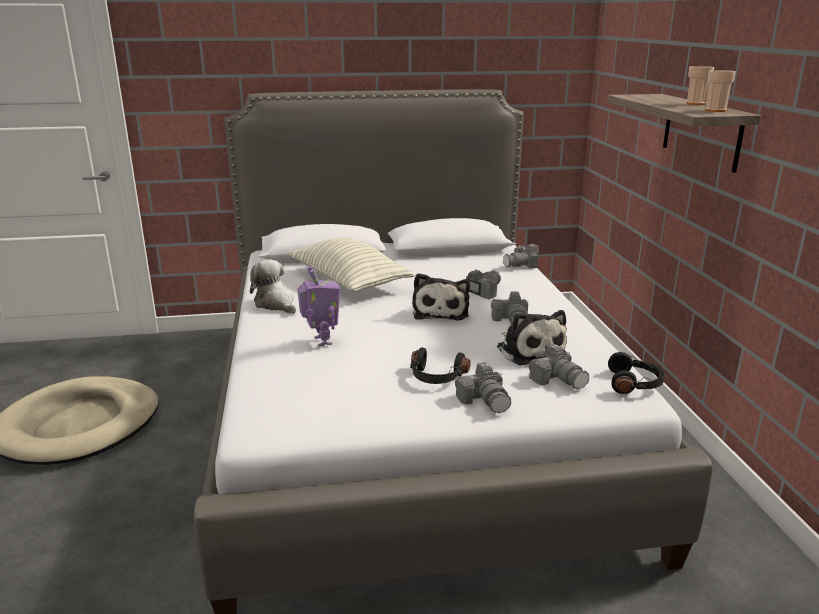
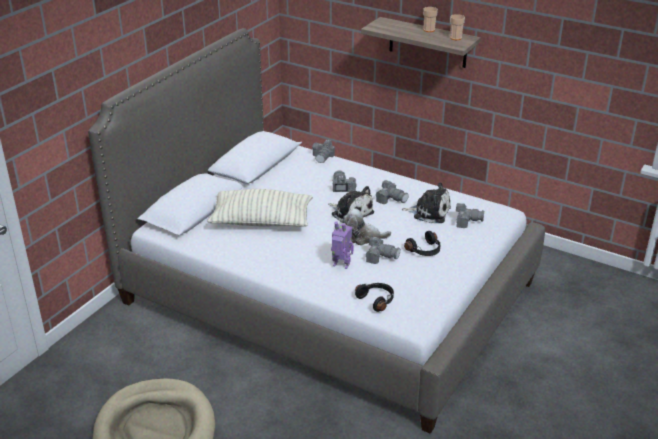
camera: 50 degrees left, 10 degrees up
(275, 304) = (260, 260): plush toy -> plush toy (363, 237)
(485, 400) = (462, 249): camera -> camera (381, 256)
(634, 384) = (492, 205): black headphones -> black headphones (377, 300)

